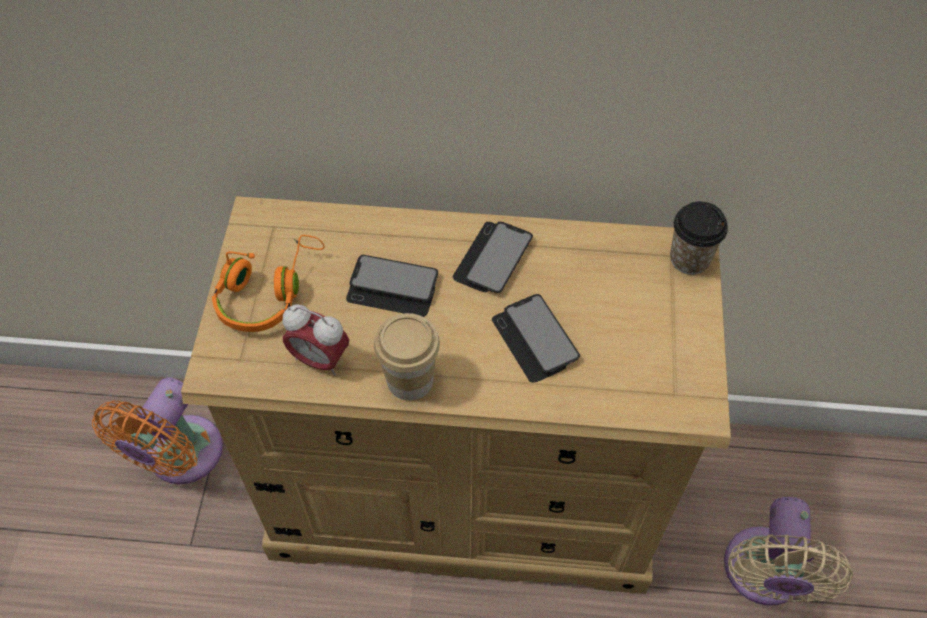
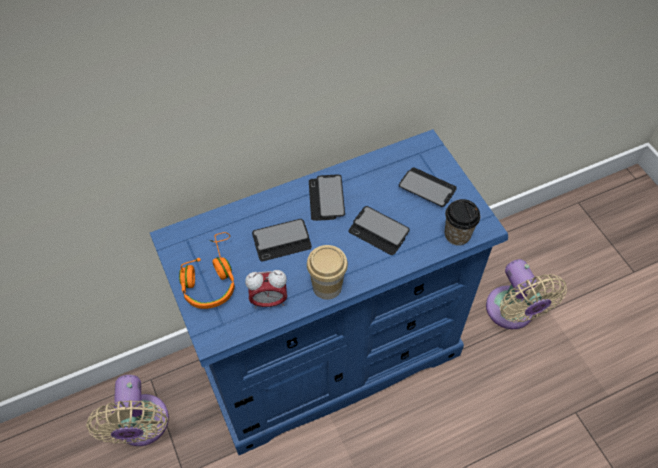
camera: 30 degrees left, 0 degrees up
(180, 457) = (142, 426): orange fan -> beige fan
(464, 493) = (329, 354): beige dresser -> blue dresser
(649, 311) = (427, 188): none -> phone
(689, 259) = (429, 150): cup -> cup (457, 235)

